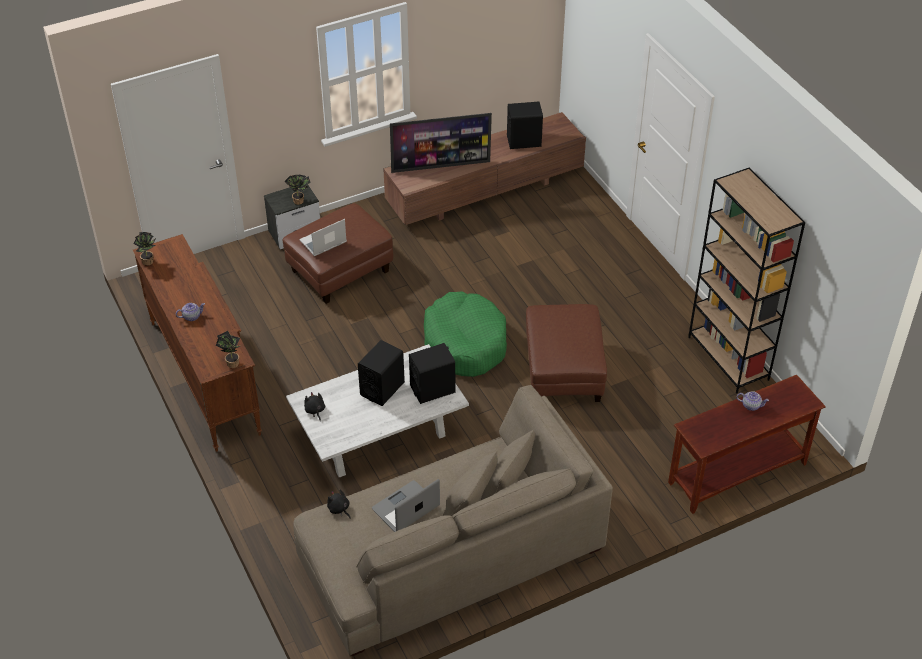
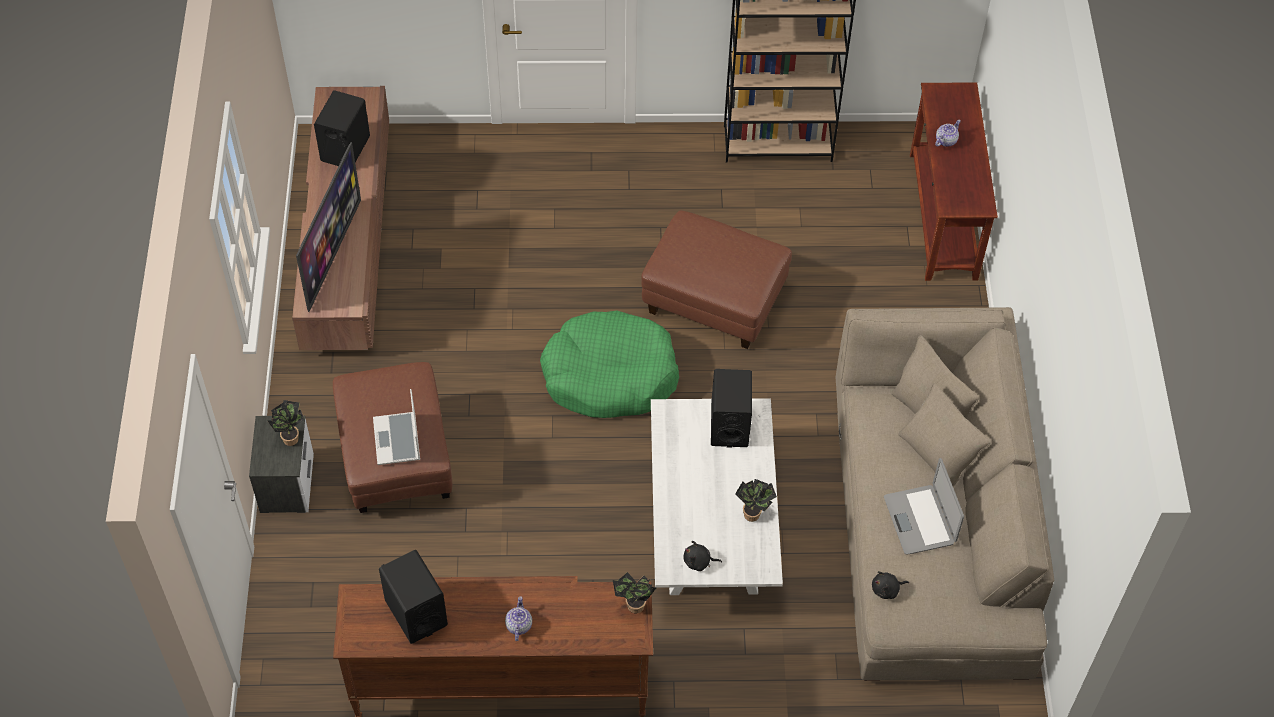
camera: 65 degrees left, 10 degrees up
(149, 262) = (374, 644): potted plant -> potted plant (753, 513)
(382, 389) = (700, 476): black speaker -> black speaker (416, 613)

